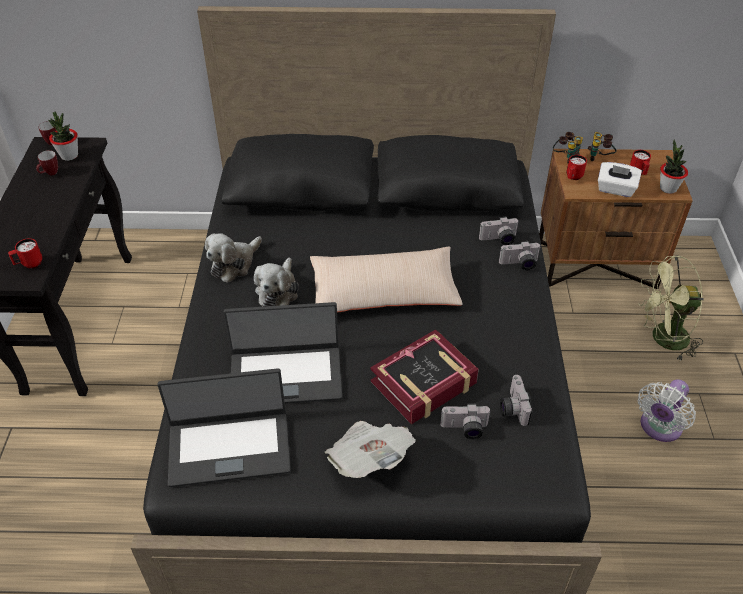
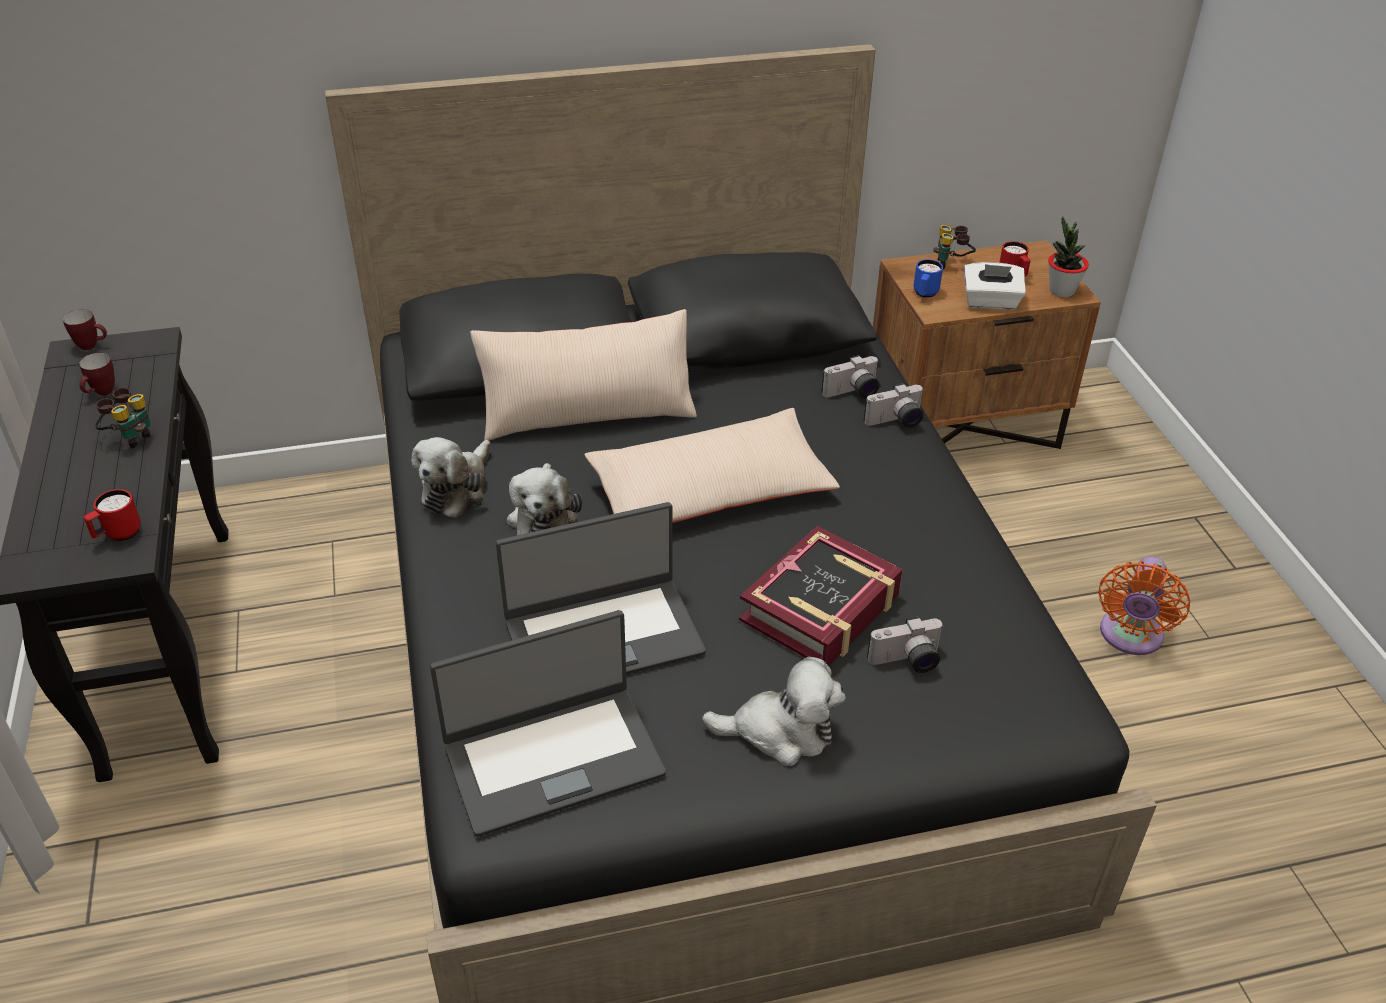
camera: 15 degrees left, 5 degrees down
(69, 156) = (125, 361): potted plant -> none
(328, 228) = (588, 414): none -> beige pillow
(369, 459) = (780, 732): newspaper -> plush toy
(512, 407) = (963, 619): camera -> none
(565, 158) = (903, 269): binoculars -> binoculars (130, 437)
(573, 177) = (924, 294): red mug -> blue mug
(659, 428) = (1129, 637): white fan -> orange fan
(662, 339) = (1091, 515): green fan -> none

